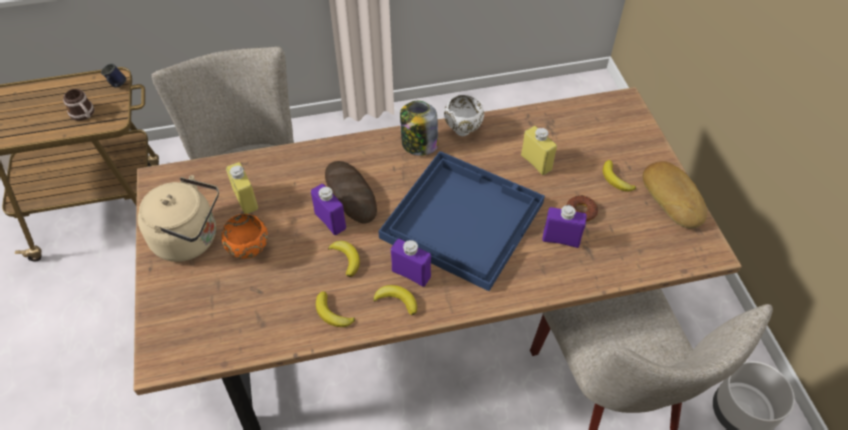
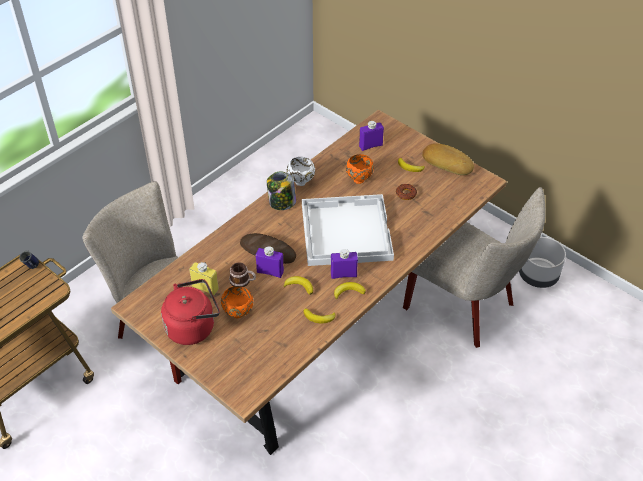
camera: 35 degrees left, 5 degrees down
(84, 115) = (28, 297): mug -> mug (243, 281)
(190, 239) = (193, 327): beige kettle -> red kettle
(462, 218) = (345, 231): blue tray -> white tray
(536, 162) = (359, 179): yellow bottle -> orange bowl
(561, 239) = (407, 214): purple bottle -> purple bottle (370, 145)

